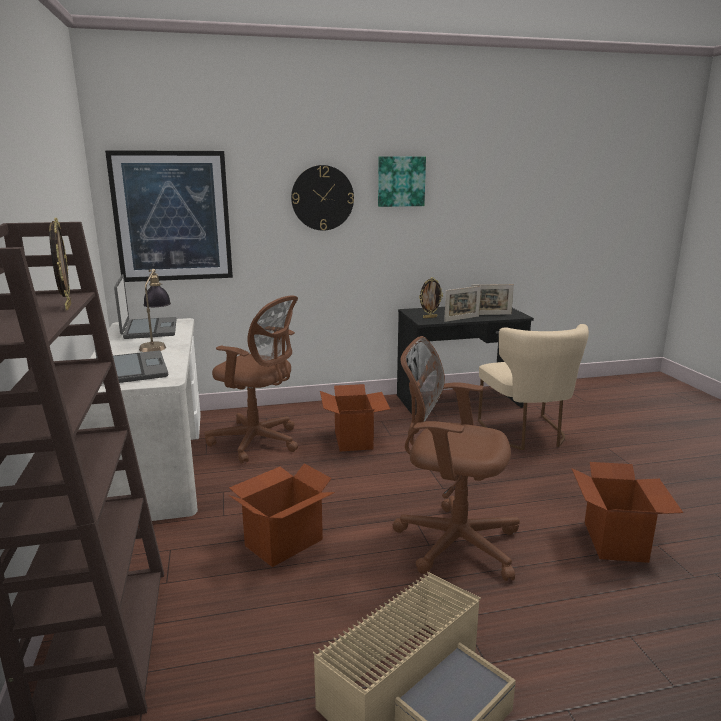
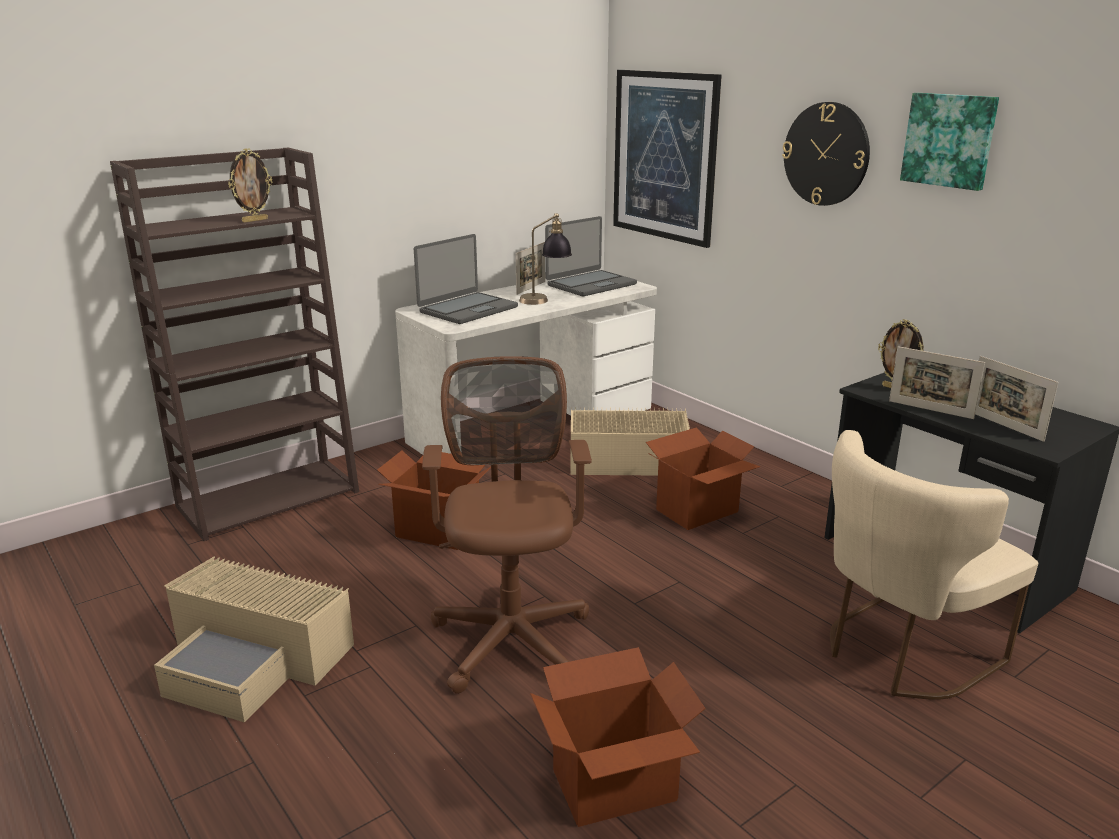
camera: 65 degrees right, 5 degrees up
(118, 344) = (531, 288): none -> picture frame
(258, 442) = (624, 458): brown office chair -> beige storage box

